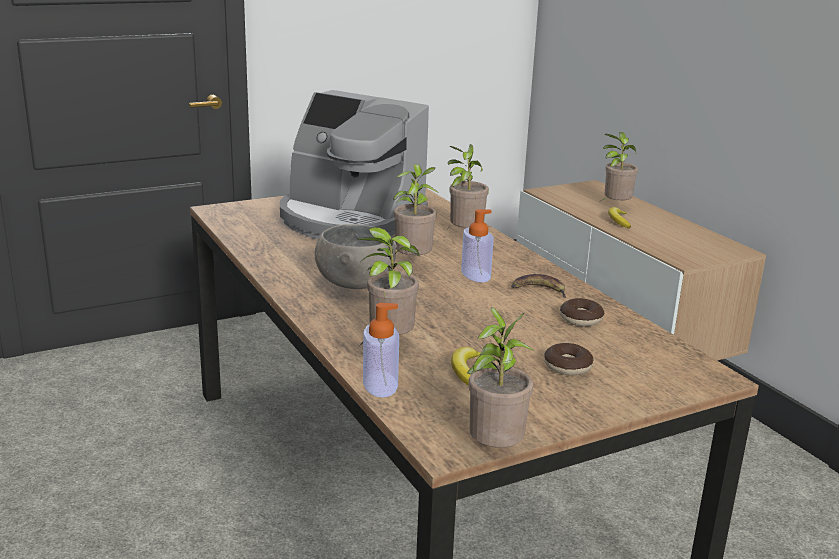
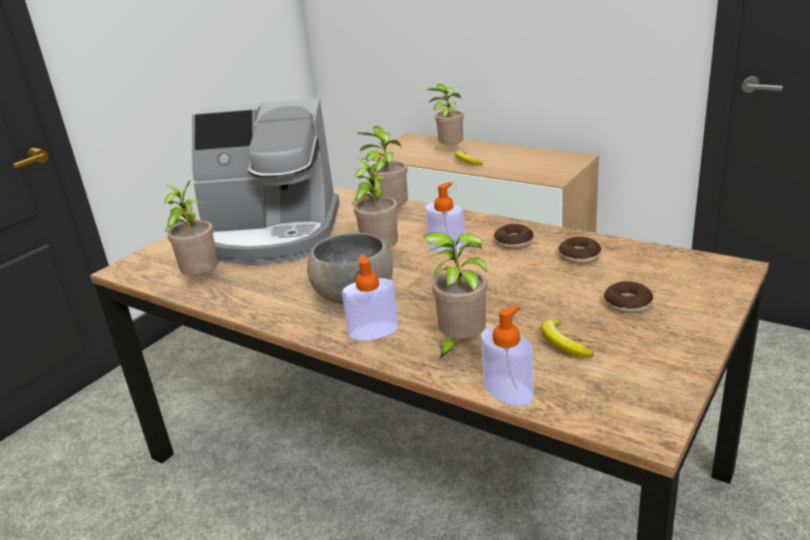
camera: 25 degrees left, 5 degrees up
(336, 311) = (373, 331): none -> soap dispenser
(494, 450) = (684, 413): potted plant -> potted plant (201, 279)
(538, 290) = (513, 242): banana -> donut

